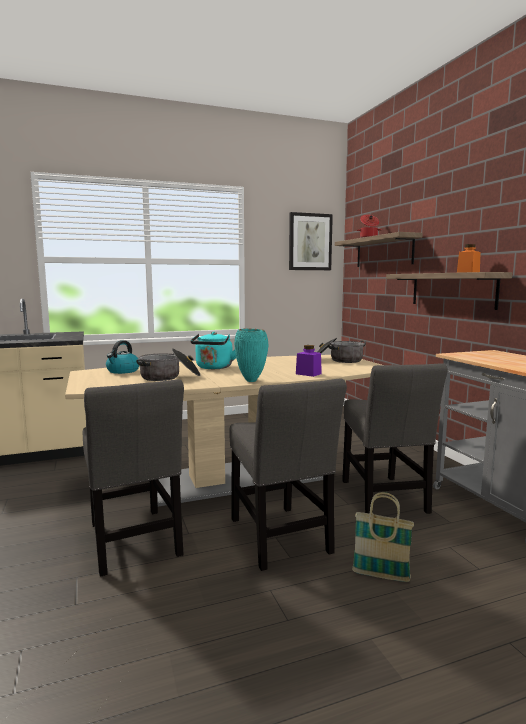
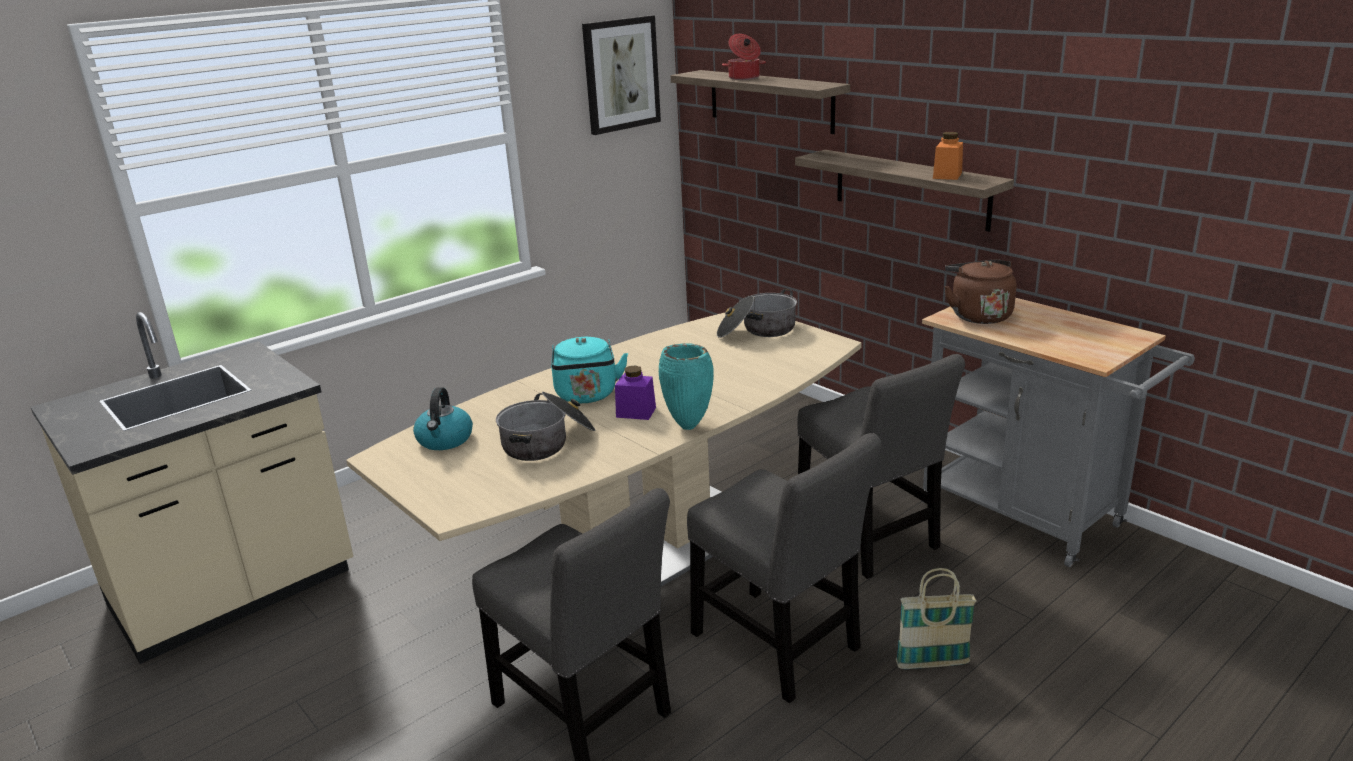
camera: 20 degrees left, 15 degrees up
(308, 374) = (751, 385): purple jar -> purple jar (636, 412)
(477, 355) = (978, 315): none -> brown kettle

